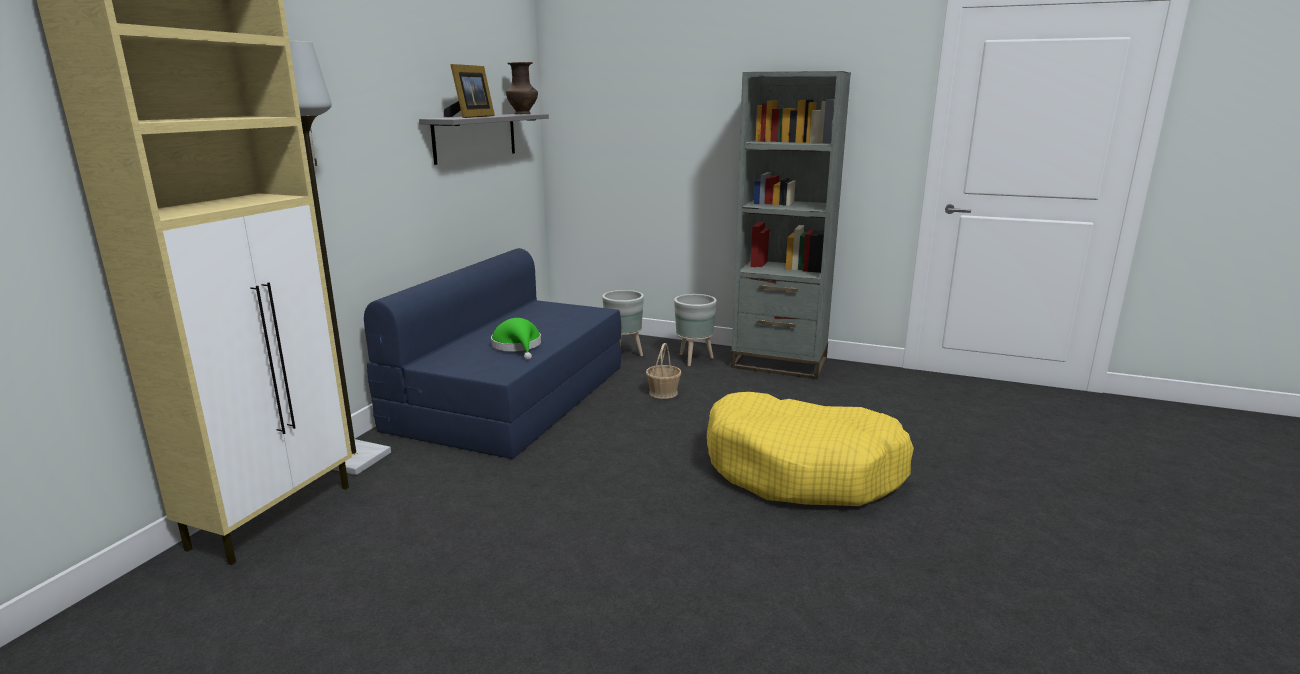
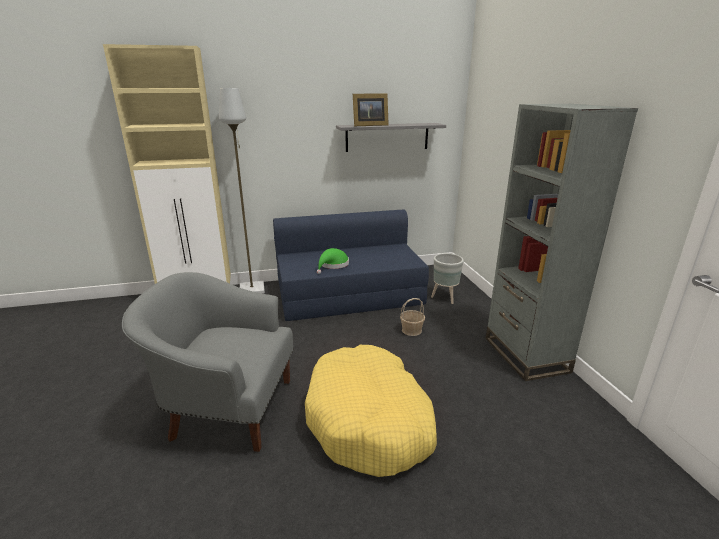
camera: 55 degrees right, 5 degrees up
(523, 114) = (426, 124): brown vase -> none
(676, 558) = (228, 407): none -> grey armchair
(694, 359) = (476, 321): grey planter -> none

